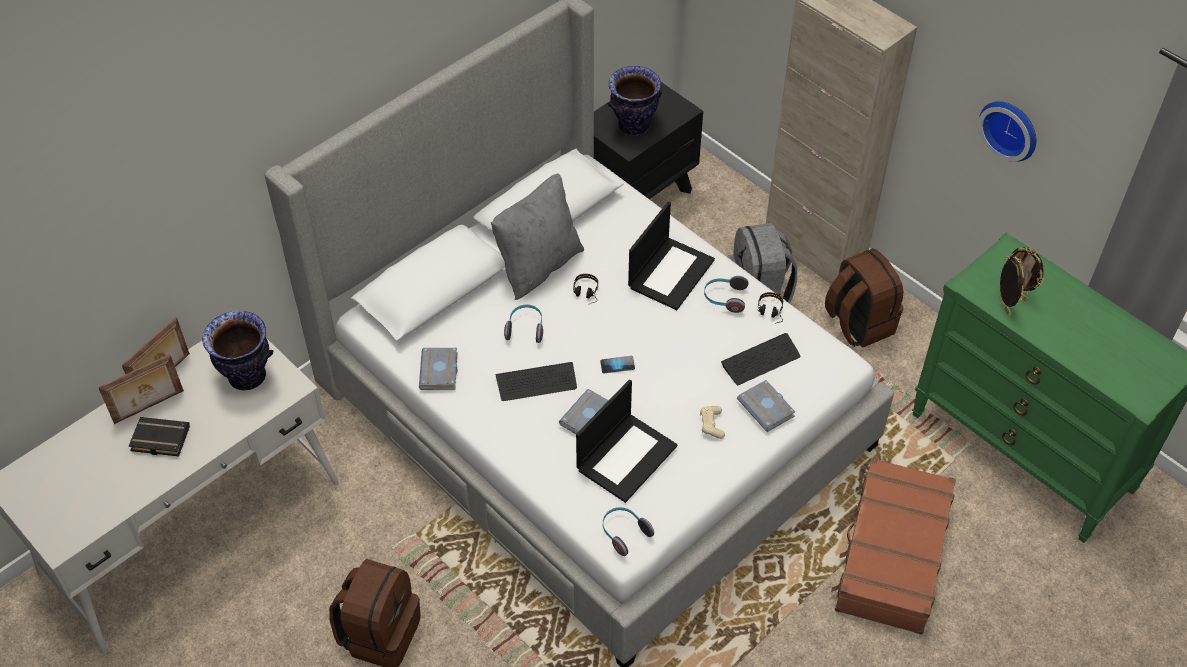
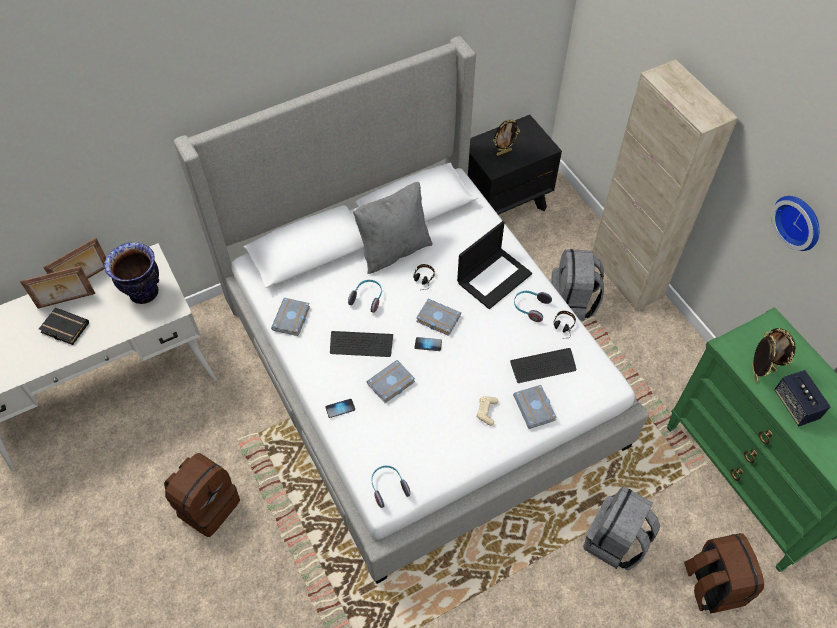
camera: 15 degrees right, 5 degrees up
(536, 460) = (340, 408): none -> phone
(618, 334) = (437, 319): none -> grey book
(626, 456) = (410, 423): laptop -> none
(633, 125) = (503, 152): vase -> picture frame
(858, 323) = (644, 342): brown backpack -> brown backpack (712, 584)
(891, 555) = (615, 541): brown suitcase -> grey backpack
(1058, 331) = (795, 405): none -> speaker

